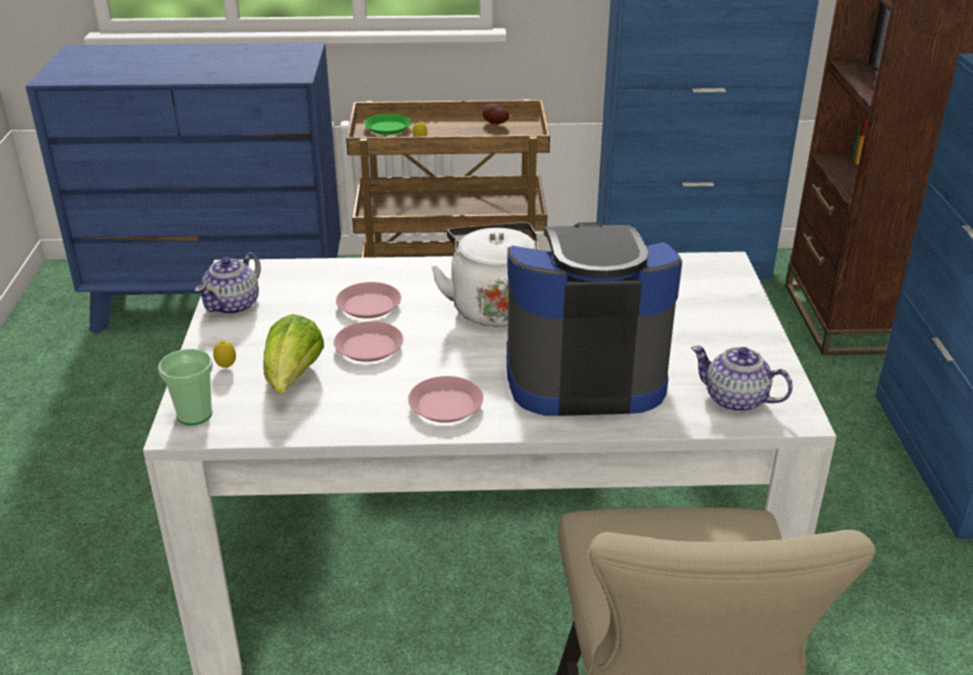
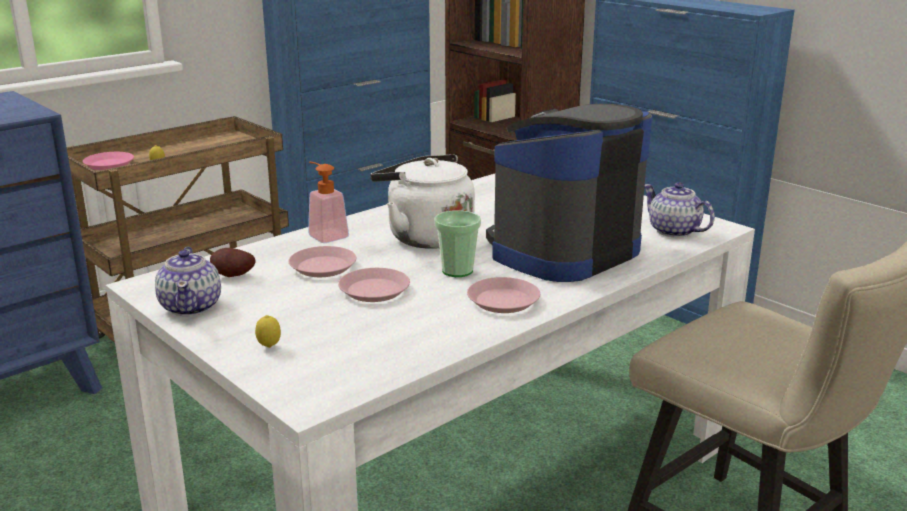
camera: 40 degrees left, 10 degrees down
(194, 414) = (302, 388): cup -> cup (457, 271)
(293, 379) = (348, 332): lettuce -> none
(388, 128) = (109, 165): green plate -> pink plate
(420, 271) = (325, 235): none -> soap dispenser
(494, 123) = (206, 142): potato -> potato (232, 276)
(736, 400) = (674, 231): teapot -> teapot turned 60 degrees clockwise

